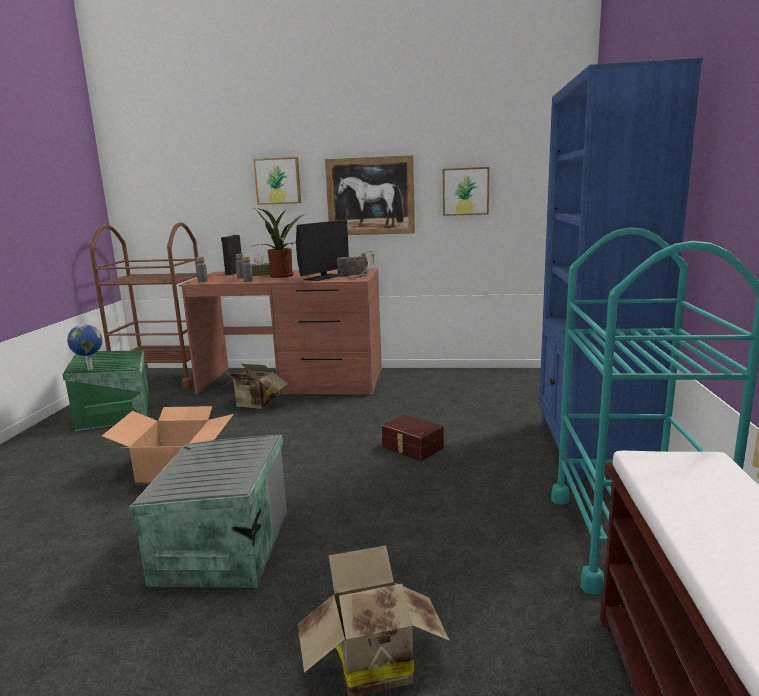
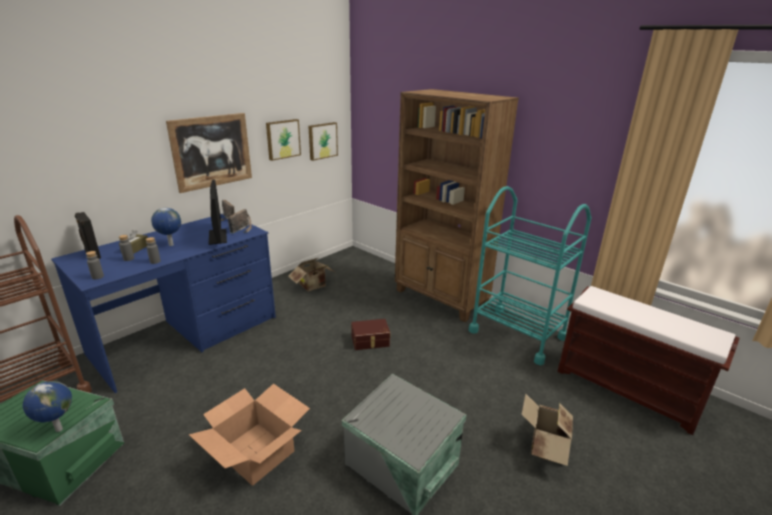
camera: 55 degrees left, 10 degrees up
(255, 405) = (202, 371): cardboard box -> cardboard box (314, 286)
(278, 181) = (116, 147): picture -> picture (322, 140)
(283, 276) = (171, 245): potted plant -> globe
(293, 381) = (187, 335): brown desk -> blue desk
(589, 451) = (441, 298): blue bookcase -> brown bookcase

